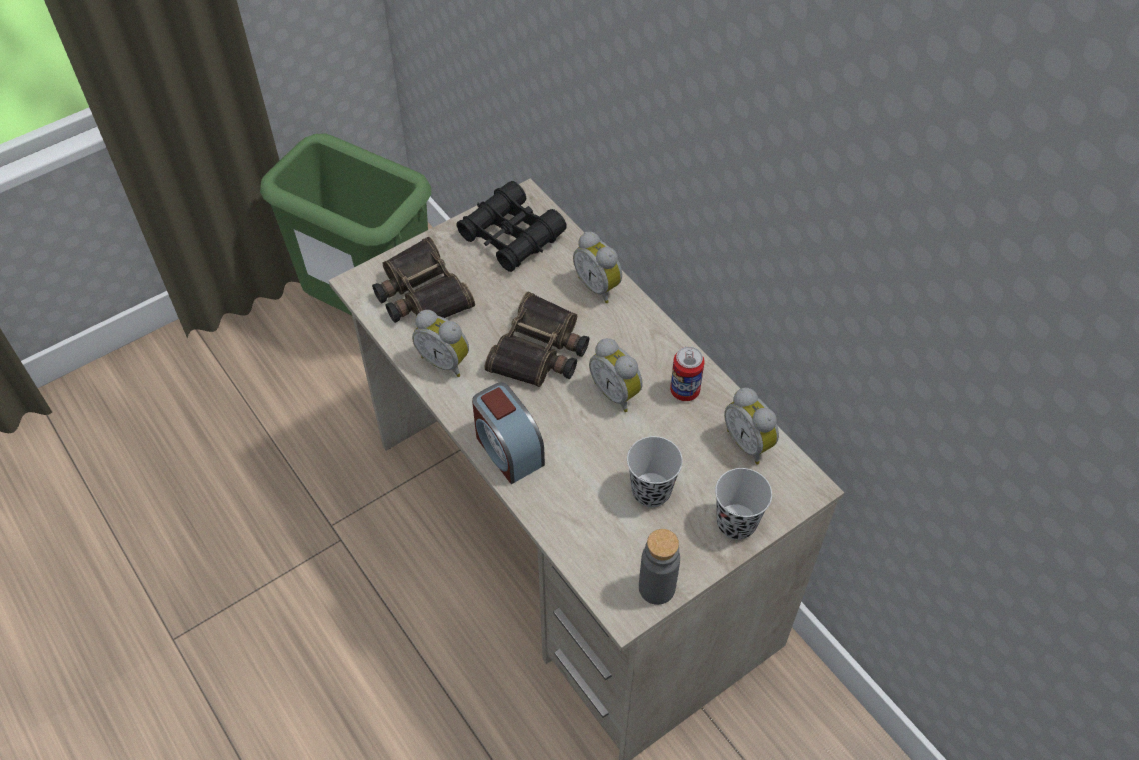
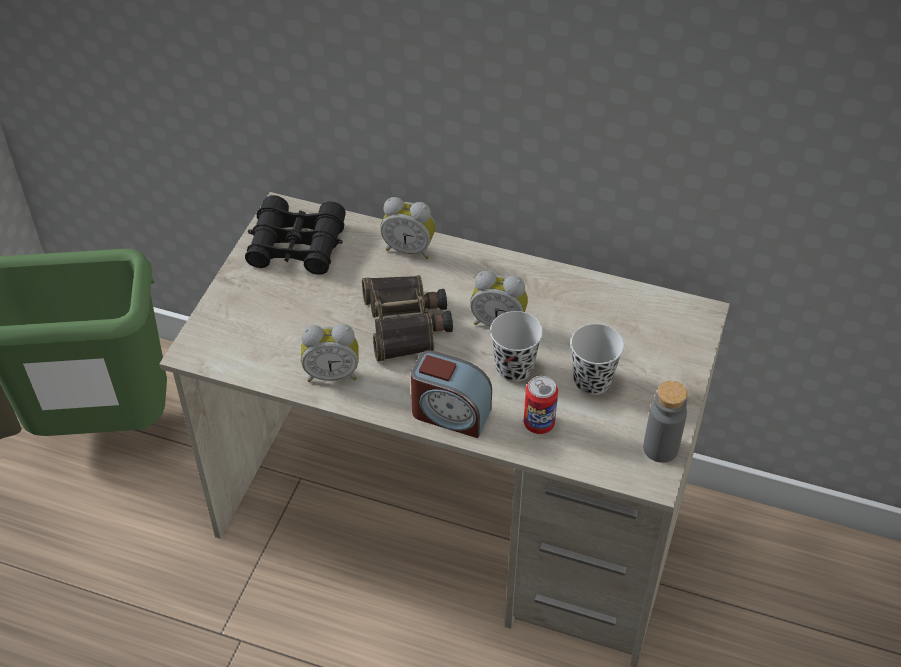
camera: 35 degrees left, 5 degrees down
(420, 293) = (258, 331): binoculars -> none
(684, 391) = (550, 293): can -> can (539, 423)
(736, 523) = (675, 368): black cup -> black cup (514, 368)
(749, 443) = (632, 305): alarm clock -> none

